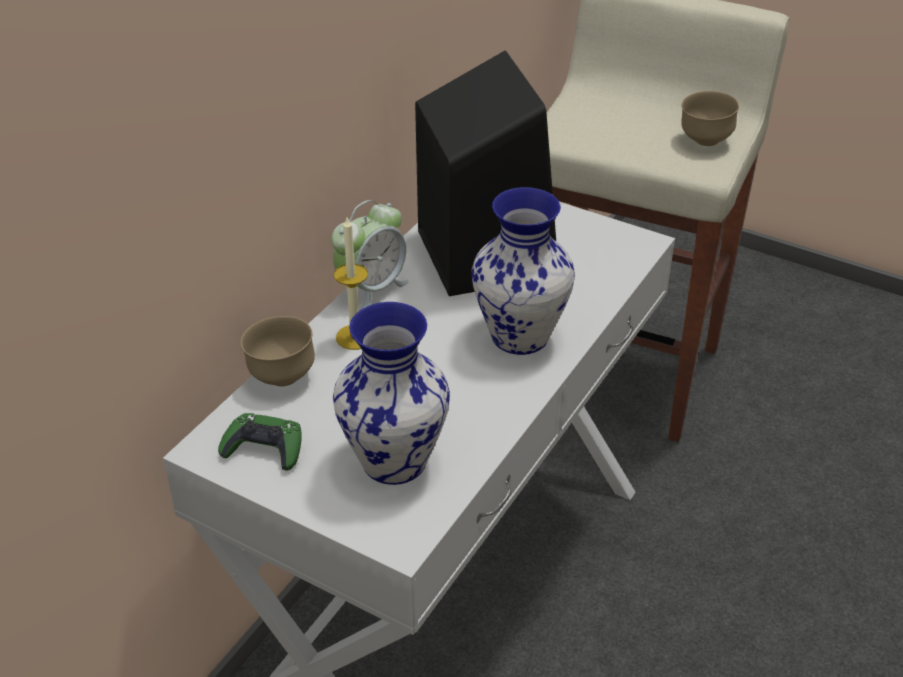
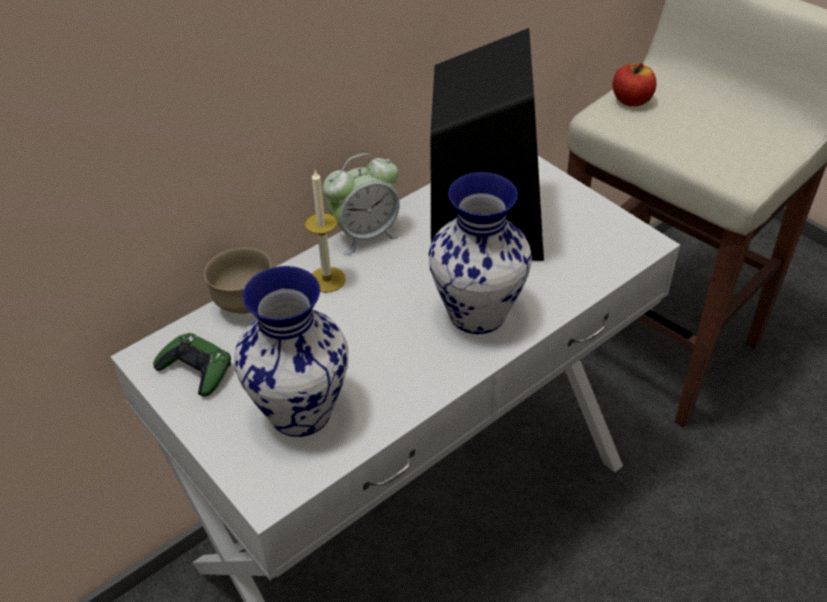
camera: 20 degrees right, 5 degrees up
(572, 118) = (631, 100): none -> apple
(704, 141) = (754, 149): brown bowl -> none

